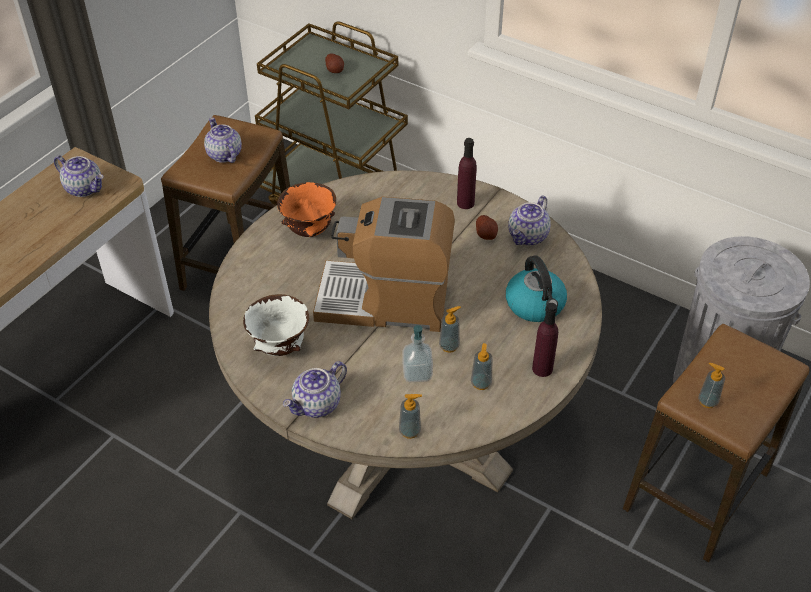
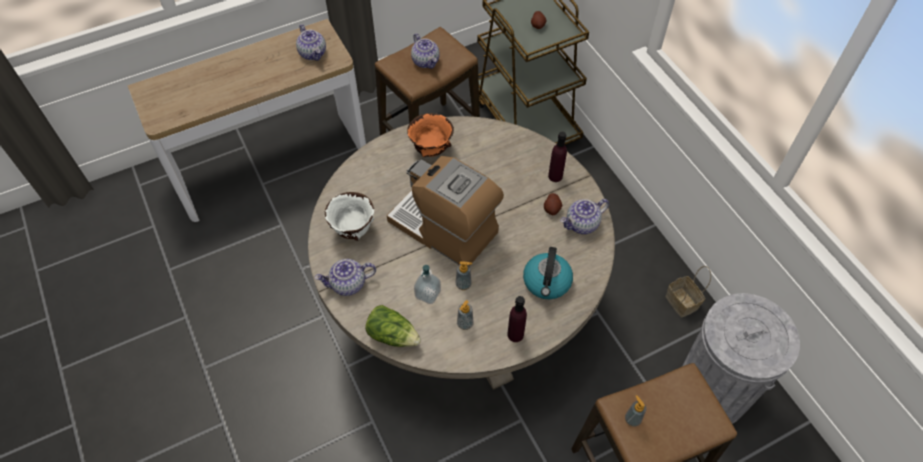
camera: 30 degrees right, 10 degrees up
(224, 154) = (426, 61): teapot -> teapot turned 150 degrees clockwise
(410, 431) = (393, 334): soap dispenser -> lettuce
(629, 312) = (683, 303): none -> basket

